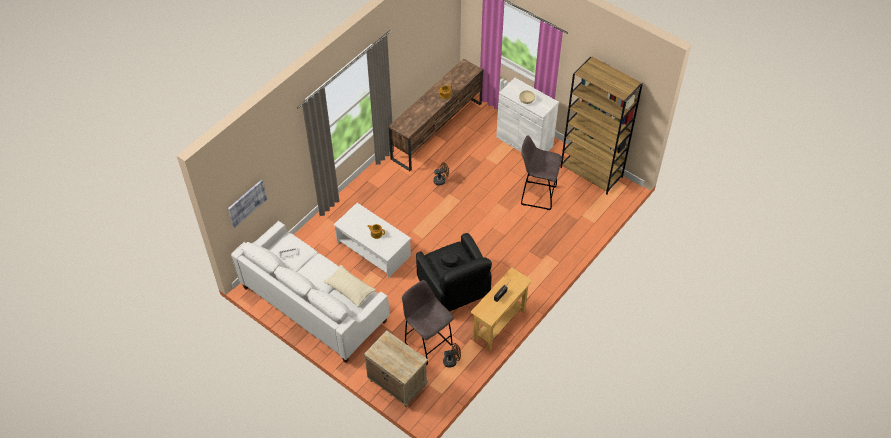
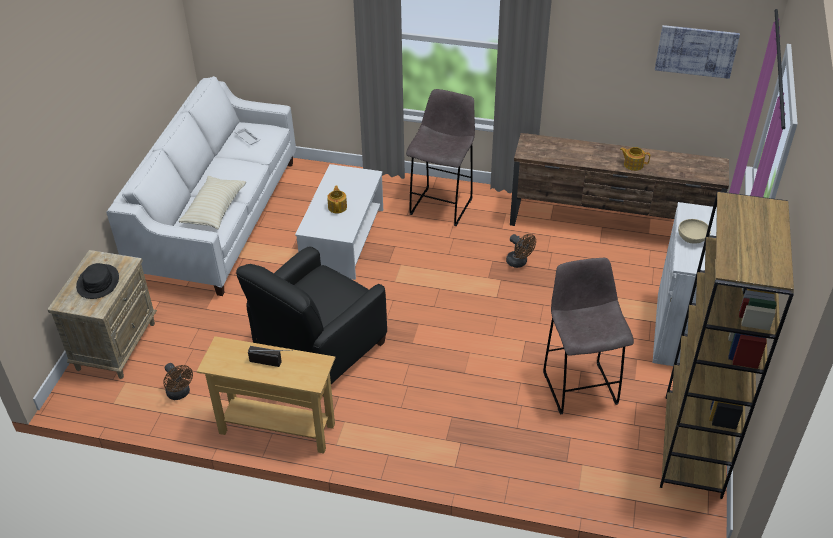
camera: 65 degrees right, 10 degrees down
(247, 203) = (242, 27): picture -> picture (696, 51)
(427, 343) = (201, 354): grey stool -> grey stool (442, 205)
(449, 261) = (324, 293): black hat -> black hat (98, 282)

